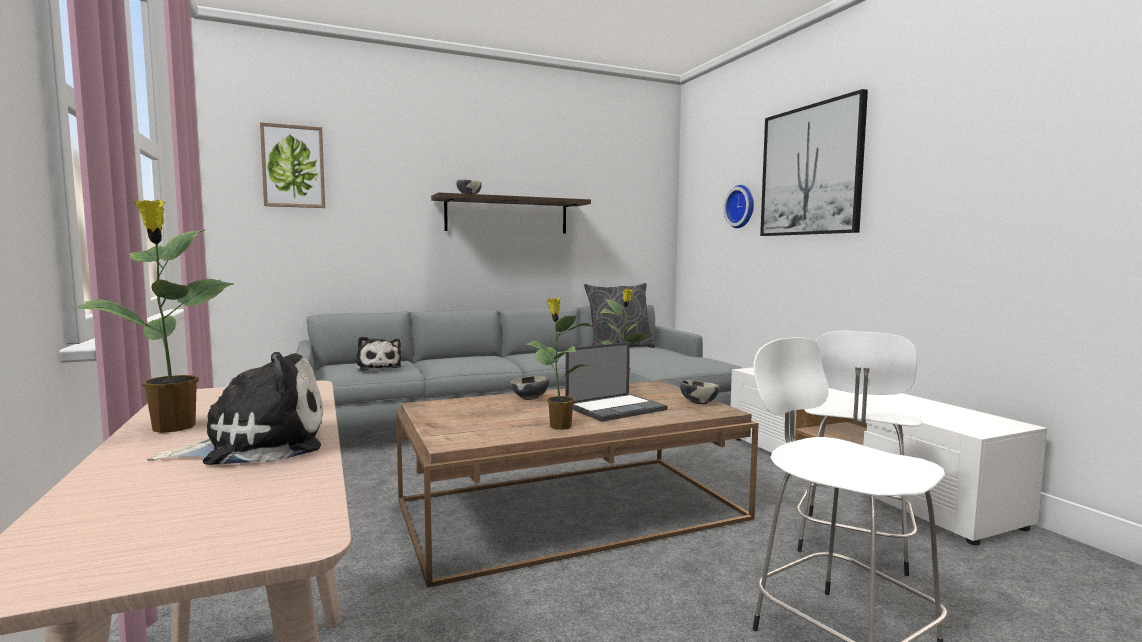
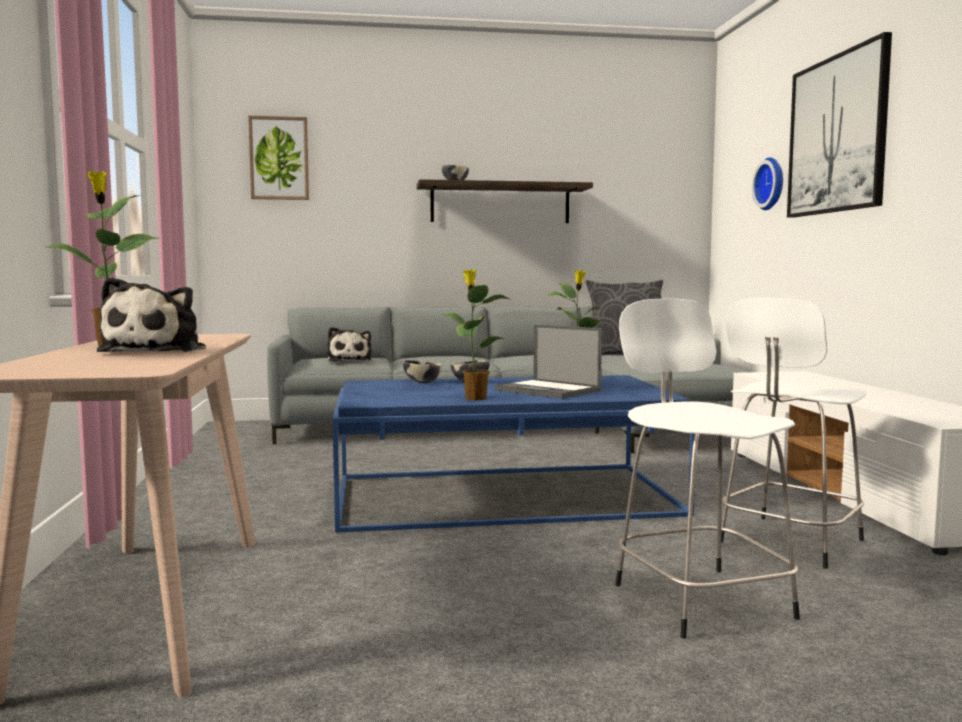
camera: 15 degrees right, 0 degrees up
(257, 445) = (158, 351): plush toy -> plush toy turned 105 degrees clockwise
(571, 510) = (504, 496): brown coffee table -> blue coffee table
(616, 408) = (548, 390): laptop -> laptop turned 60 degrees clockwise
(698, 403) = (642, 390): bowl -> bowl (422, 382)

